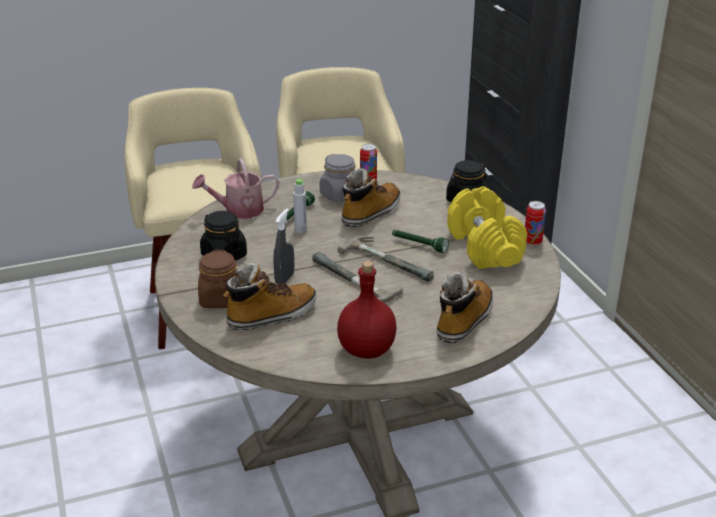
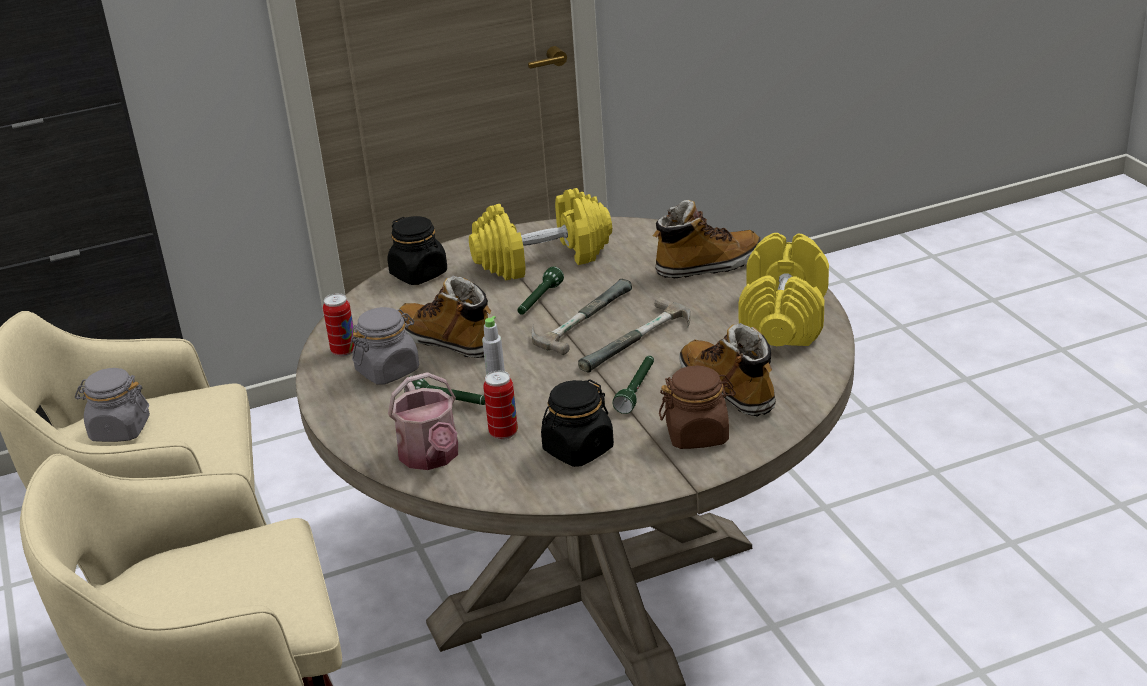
camera: 90 degrees left, 0 degrees up
(284, 279) = (637, 390): grey spray bottle -> green flashlight
(342, 146) = (120, 430): none -> grey jar
(367, 350) = (784, 318): red bottle -> yellow dumbbell
(464, 320) = (708, 266): boot -> boot turned 135 degrees clockwise
(532, 242) = (528, 231): can -> can (503, 433)

